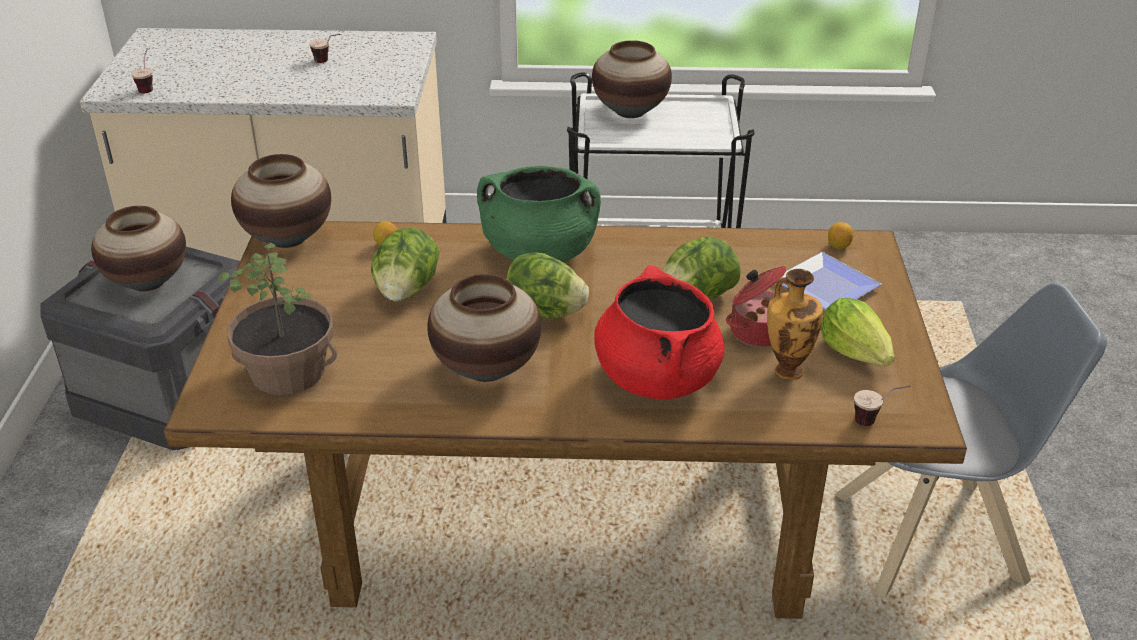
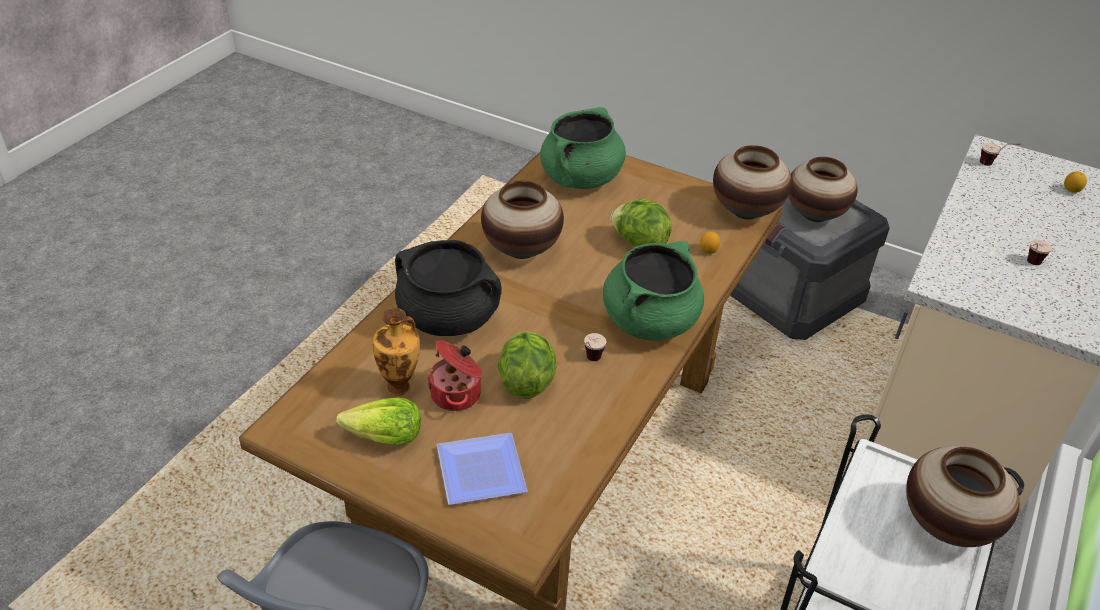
camera: 115 degrees right, 5 degrees up
(288, 371) = (580, 178): potted plant -> green cooking pot
(545, 312) = (565, 295): lettuce -> none
(656, 377) = (449, 318): red cooking pot -> black cooking pot
(838, 246) = (535, 519): lemon -> lemon (1071, 190)
(876, 421) = (307, 403): cup -> cup (589, 361)

